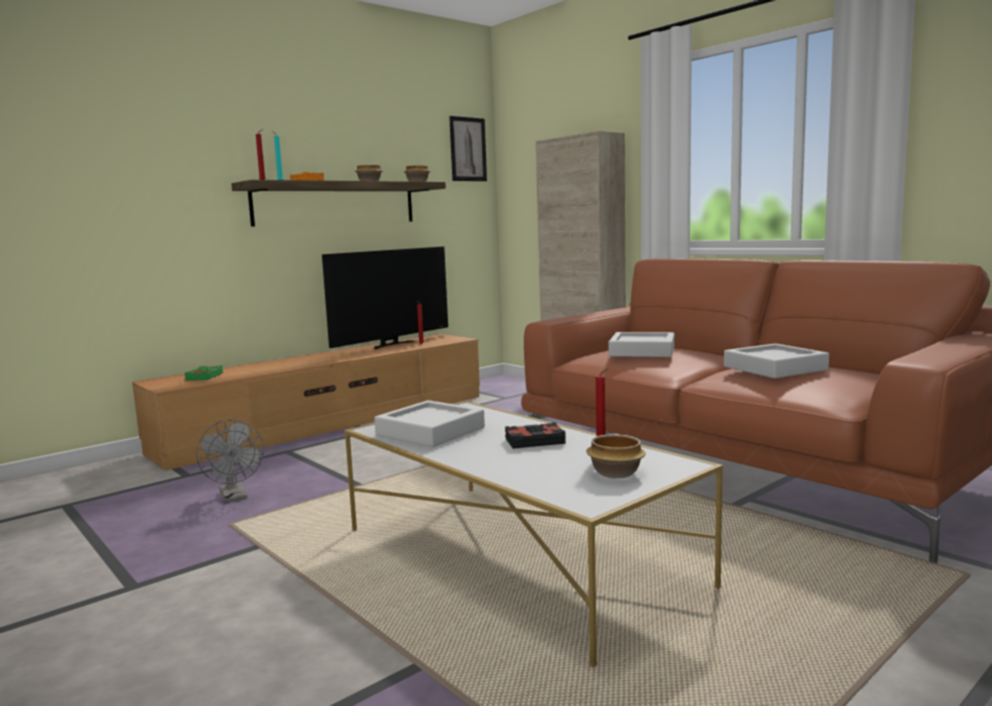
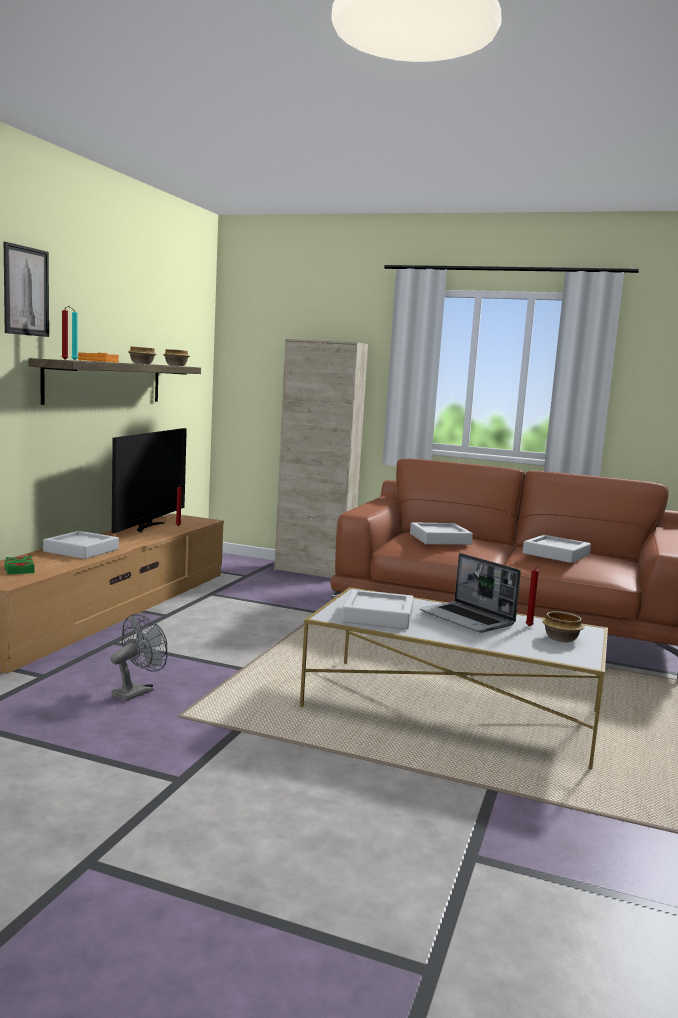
camera: 30 degrees left, 0 degrees up
(235, 497) = (137, 691): grey fan -> grey fan turned 90 degrees counterclockwise
(288, 363) = (81, 550): none -> grey tray
(468, 149) = (198, 332): picture -> picture (26, 291)
(534, 441) = (468, 619): black book -> laptop

